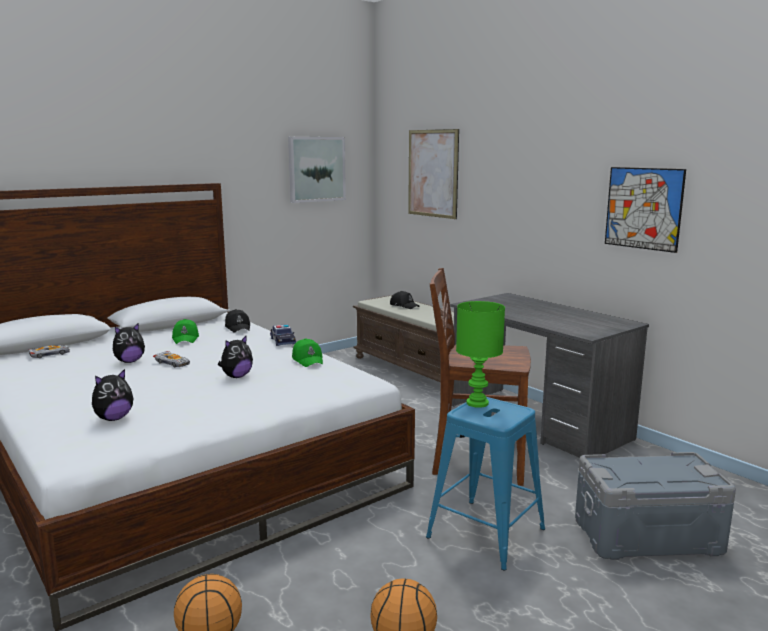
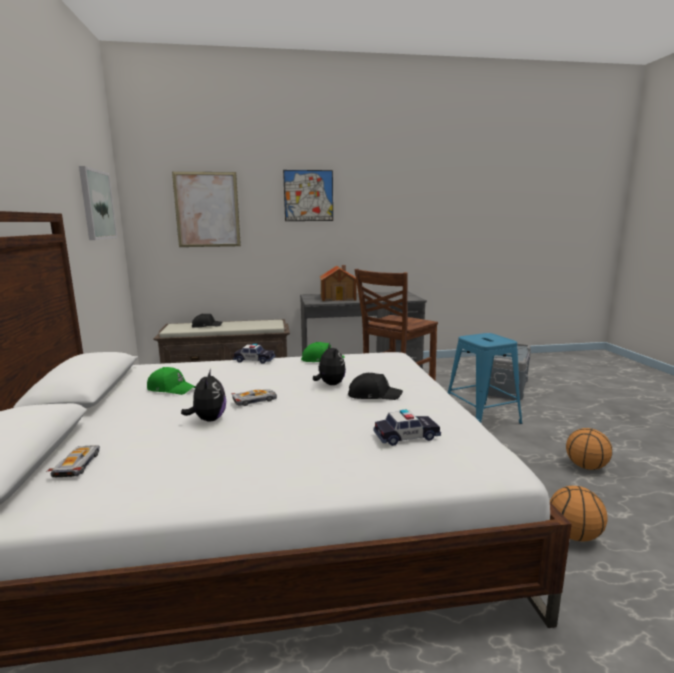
camera: 60 degrees left, 0 degrees up
(113, 418) = (406, 436): plush toy -> toy car
(238, 327) = (179, 367): black cap -> black cap (373, 395)
(478, 403) = (473, 338): green table lamp -> none
(517, 307) = (338, 298): none -> toy house
(643, 208) = (398, 224): picture -> picture (308, 195)

